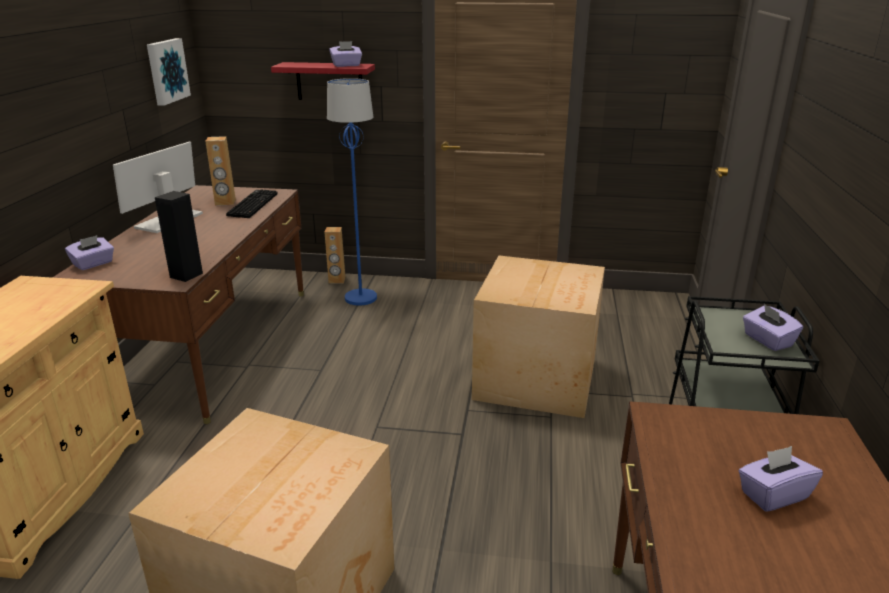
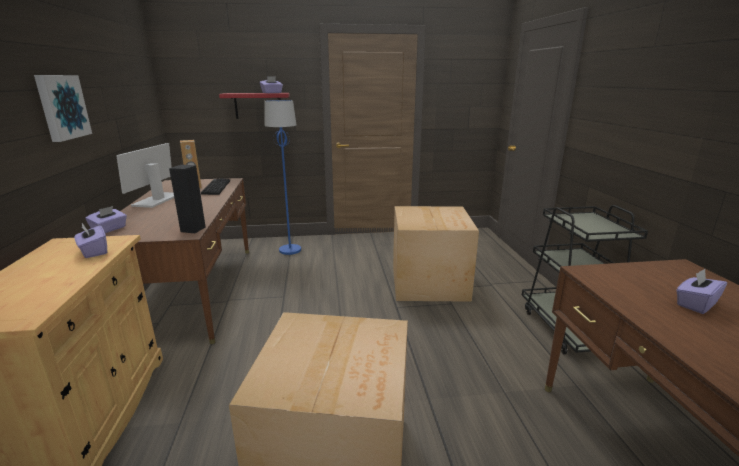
camera: 15 degrees left, 5 degrees down
(166, 71) = (141, 96): picture -> picture (61, 107)
(337, 280) = (268, 241): brown speaker -> none
(767, 340) = (605, 226): purple tissue box -> purple tissue box (94, 251)

